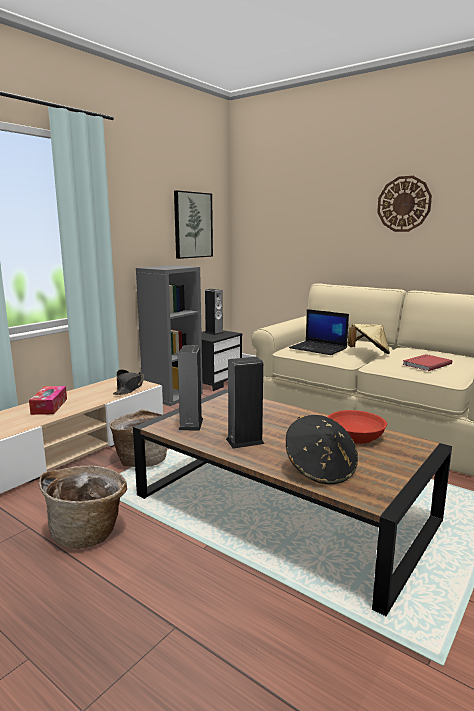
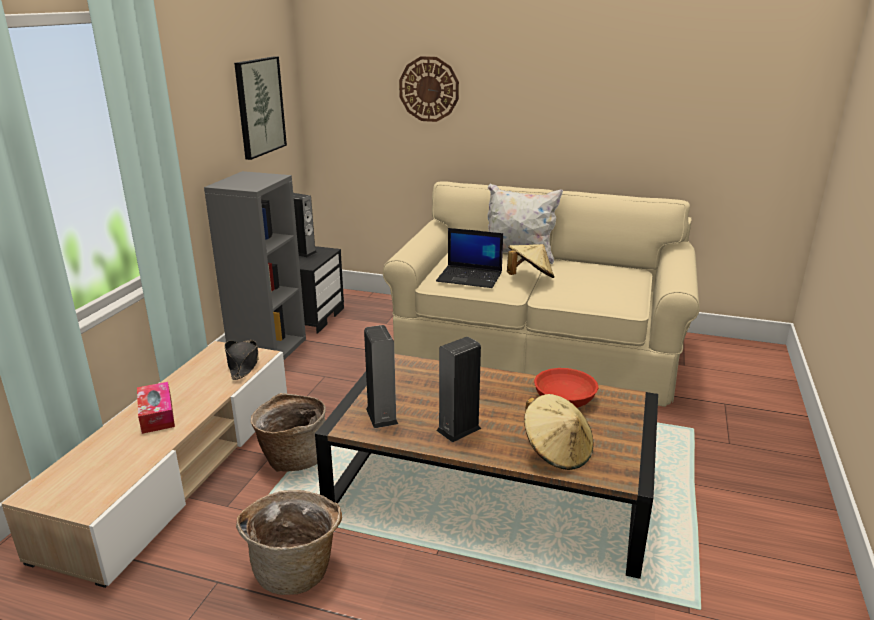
camera: 20 degrees left, 10 degrees up
(320, 470) = (557, 452): black hat -> beige hat
(370, 341) = (518, 255): none -> white pillow
(404, 204) = (544, 81): wall clock -> wall clock (429, 89)
(425, 364) = (598, 289): red book -> none

